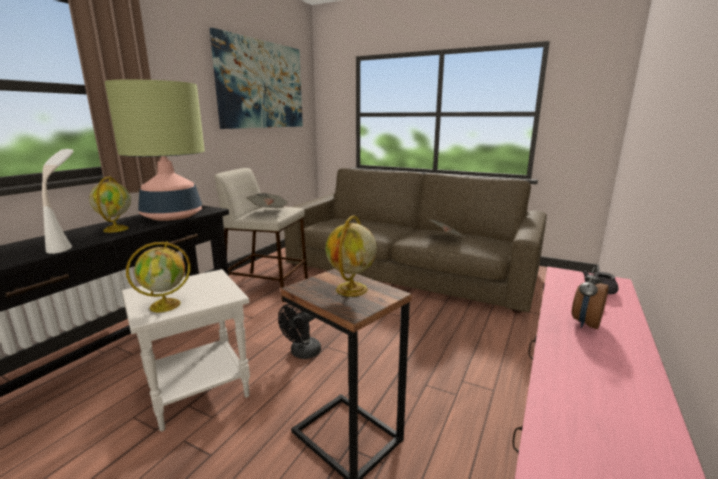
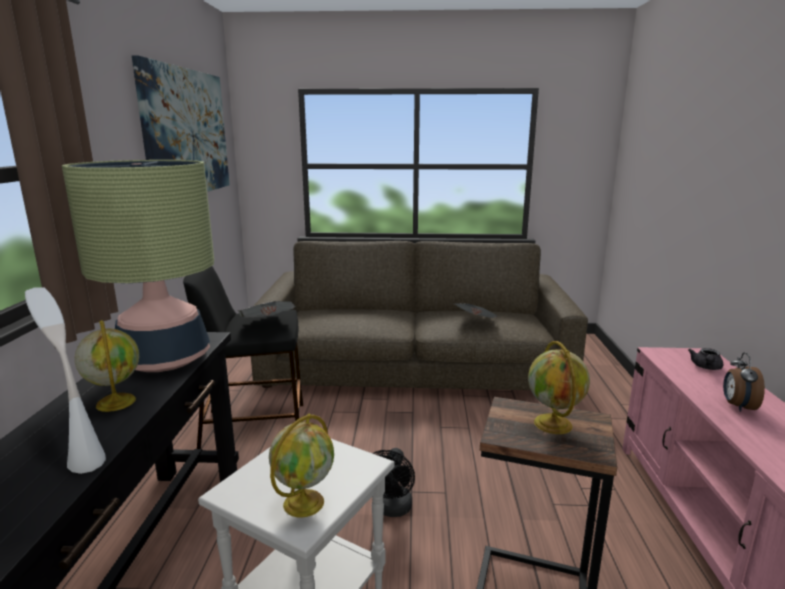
camera: 25 degrees left, 0 degrees up
(267, 286) = (256, 426): beige stool -> black stool

